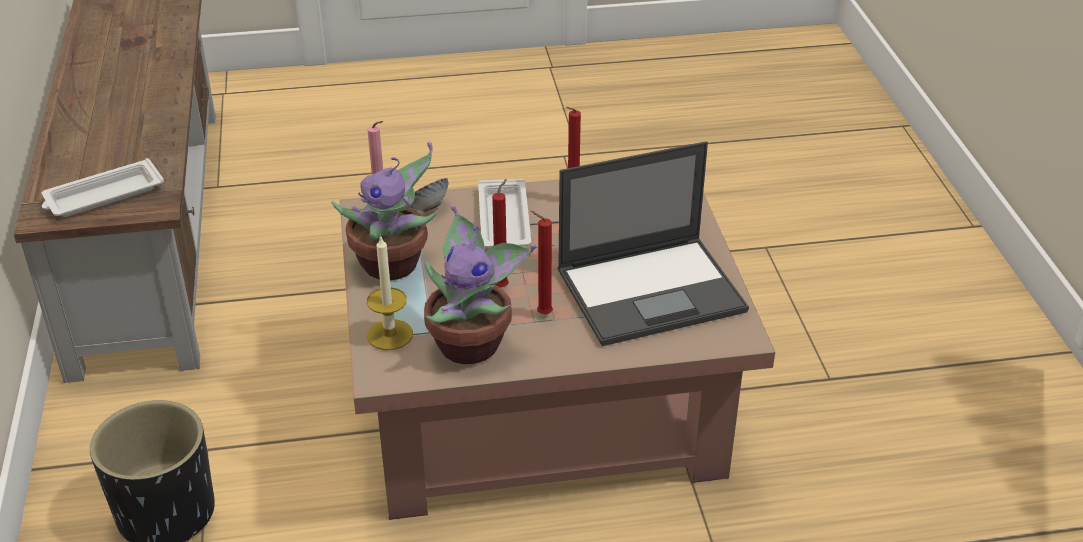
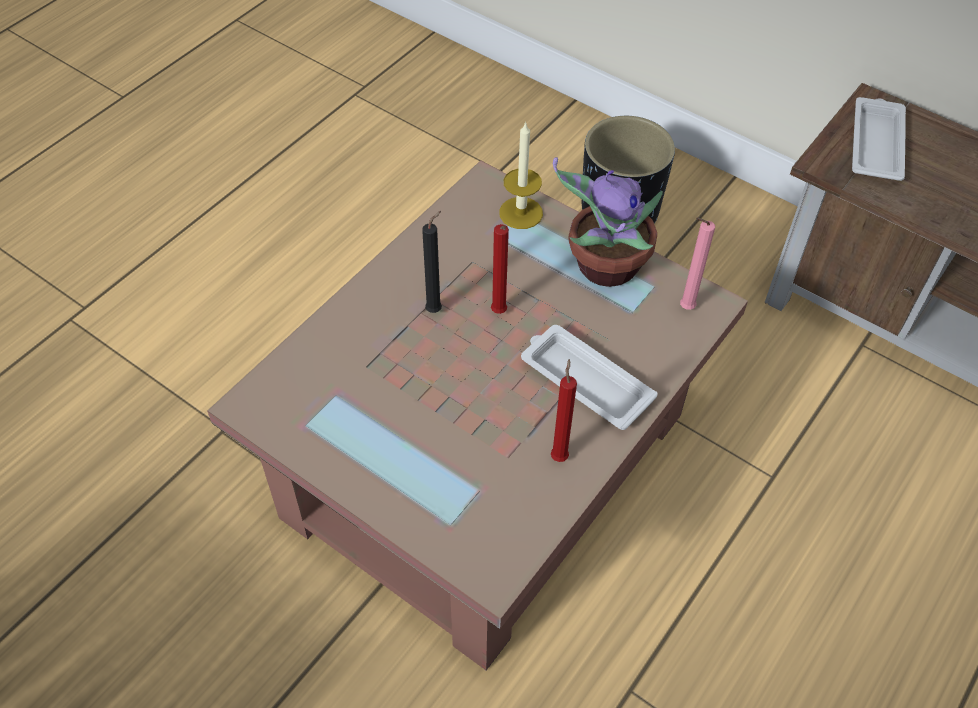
camera: 135 degrees right, 15 degrees up
(425, 209) = (666, 343): bowl -> none
(473, 344) = (453, 246): potted plant -> none
(542, 314) = (436, 309): red candle -> black candle
(652, 290) = (370, 399): laptop -> none

